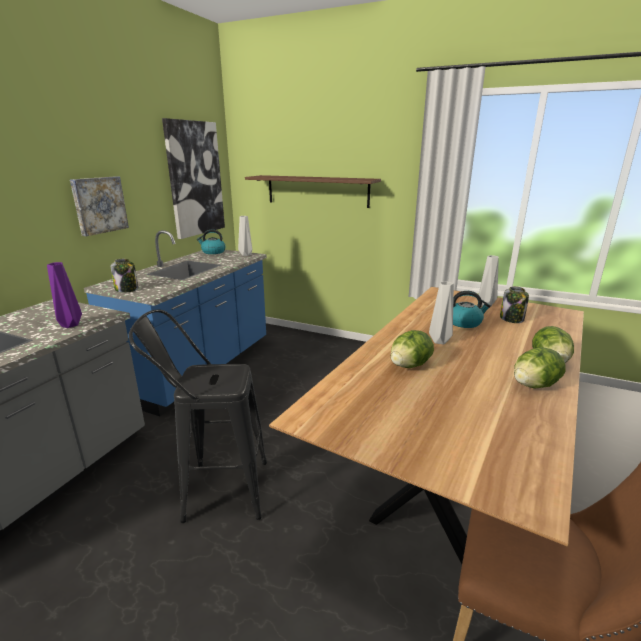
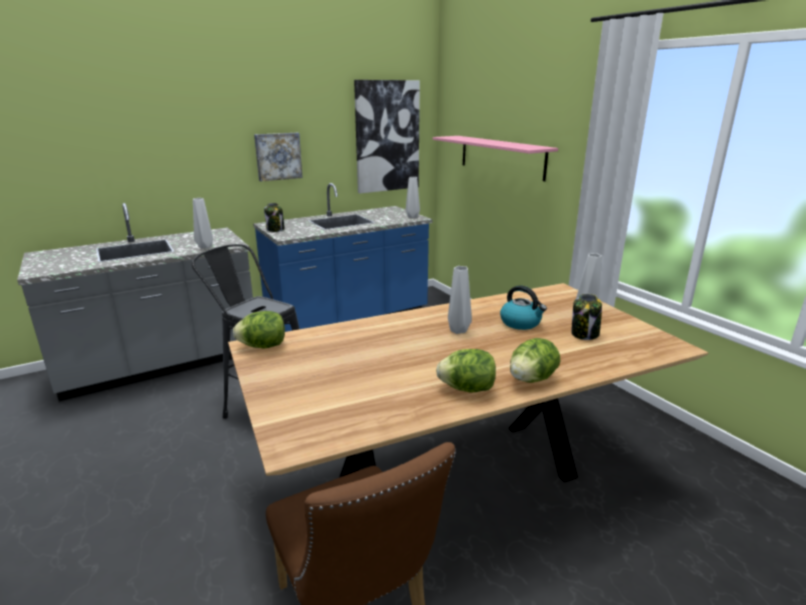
camera: 35 degrees right, 0 degrees up
(70, 324) = (205, 246): purple vase -> grey vase
(213, 252) = (390, 210): kettle -> none
(317, 191) = (501, 156): brown shelf -> pink shelf
(409, 365) = (390, 339): lettuce -> lettuce (263, 346)

